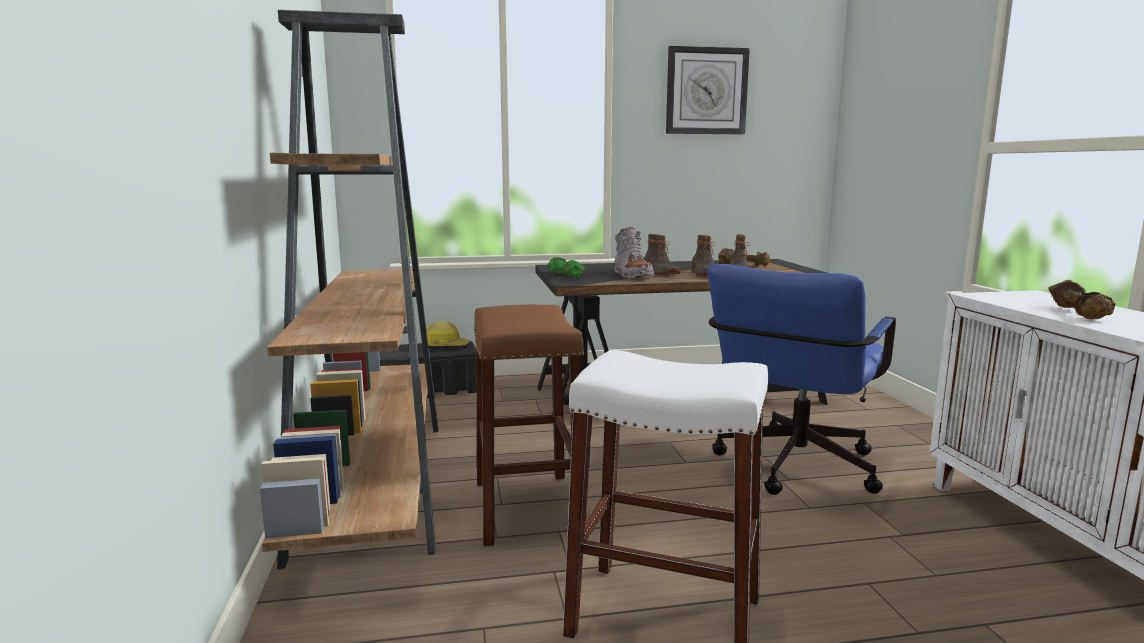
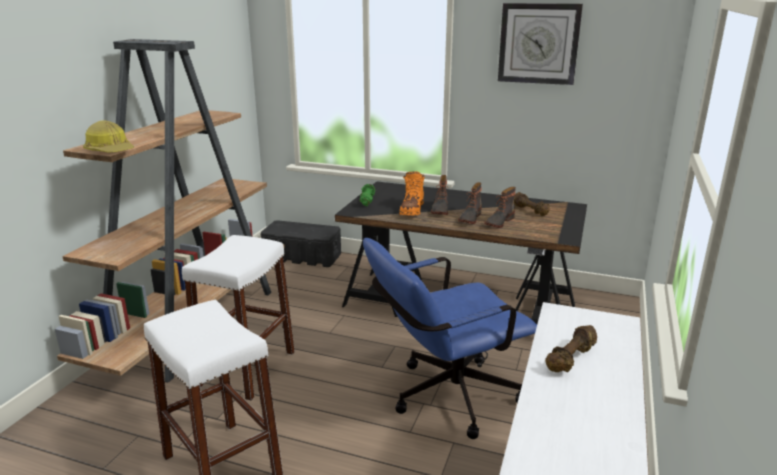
camera: 30 degrees right, 10 degrees up
(445, 346) = (315, 230): hard hat -> hard hat (110, 151)
(527, 507) = (247, 368): brown stool -> white stool
(632, 275) = (412, 210): grey boot -> orange boot

